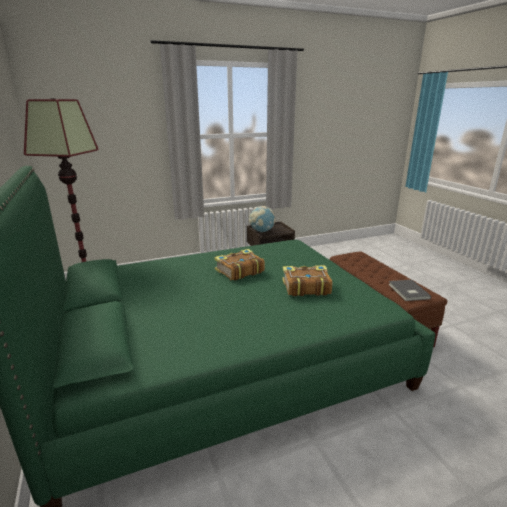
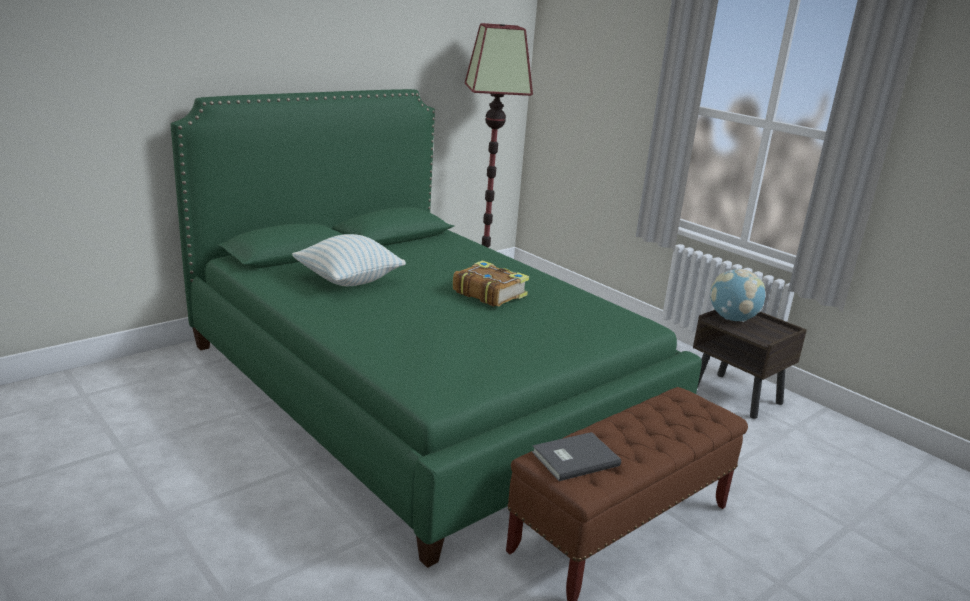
camera: 70 degrees right, 0 degrees up
(187, 320) = (348, 280): none -> pillow
(305, 287) = (461, 334): book -> none

